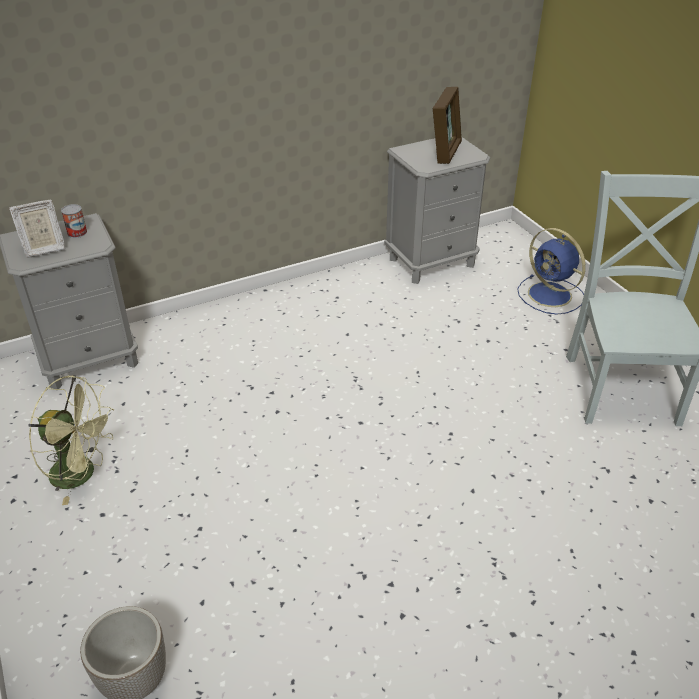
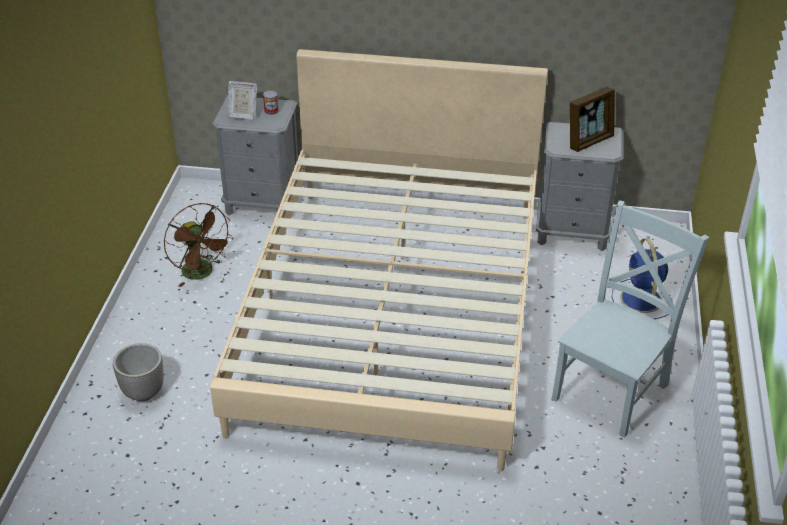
camera: 35 degrees right, 0 degrees up
(82, 474) = (202, 273): green fan -> brown fan
(350, 411) = (394, 312): none -> beige bed

